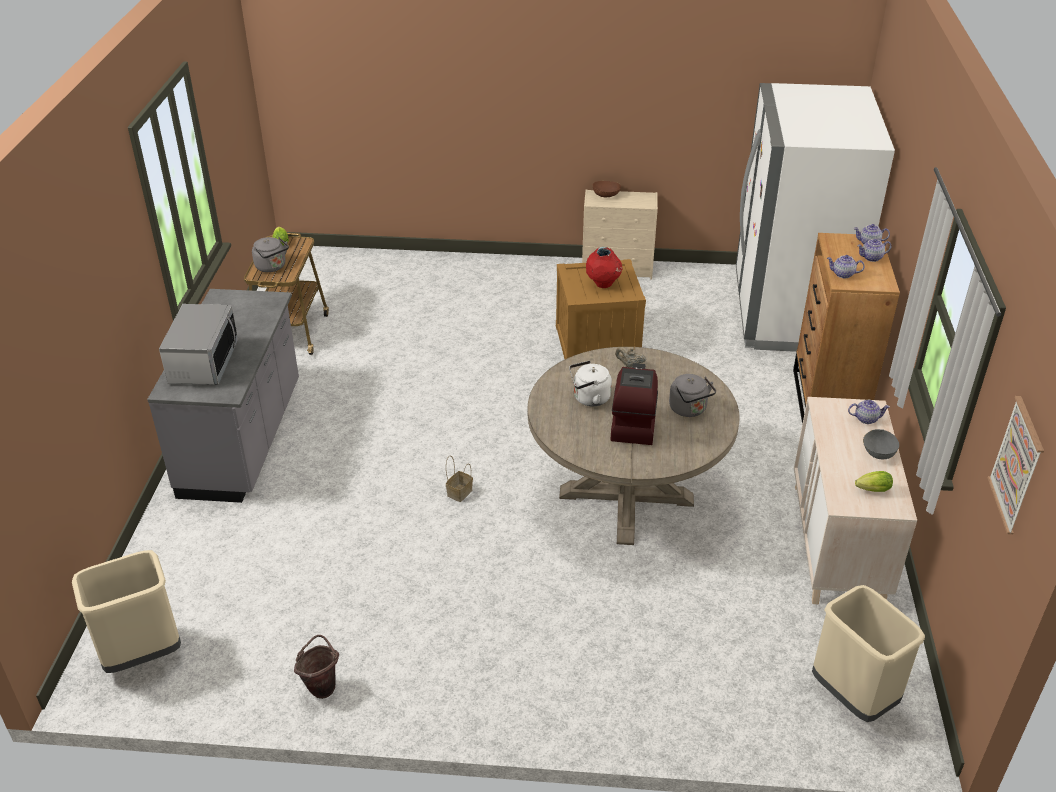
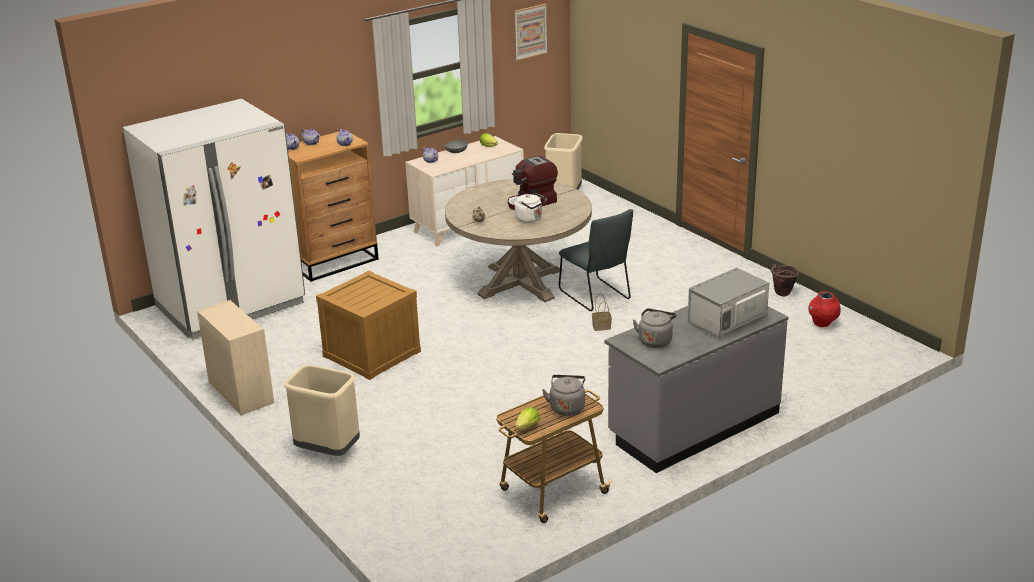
camera: 130 degrees left, 10 degrees down
(142, 654) = (866, 347): beige trash can -> beige trash can (328, 451)
(524, 530) = (596, 296): none -> grey chair
(603, 284) = (366, 293): red vase -> red vase (822, 324)
(606, 195) = (230, 328): brown bowl -> none
(689, 410) = (495, 195): grey kettle -> grey kettle (655, 340)

